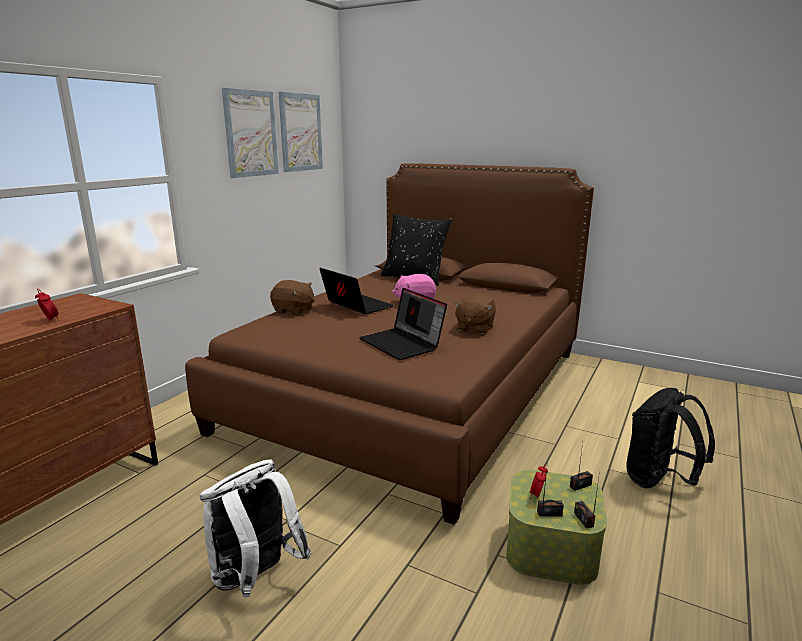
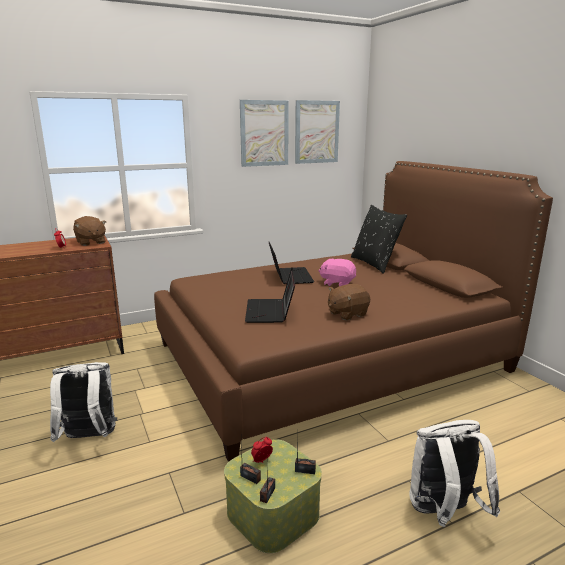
camera: 35 degrees right, 0 degrees up
(293, 311) = (244, 271): brown plush toy -> brown plush toy (90, 242)
(659, 481) = (444, 512): black backpack -> white backpack

